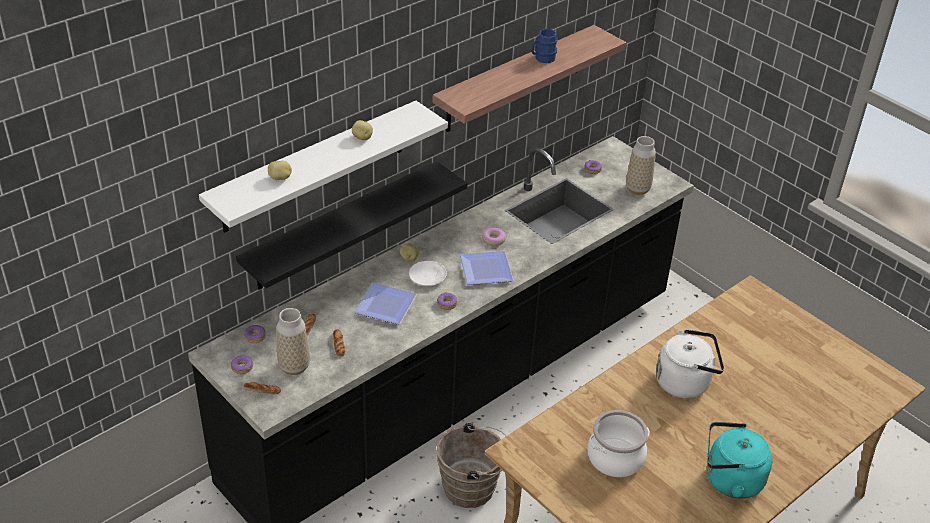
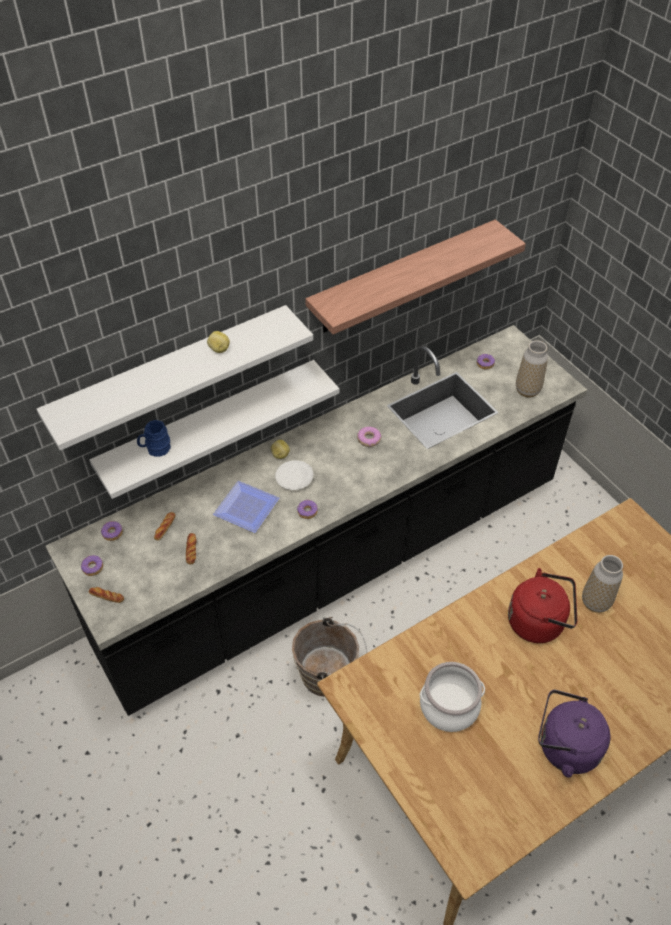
camera: 10 degrees right, 10 degrees up
(280, 178) = (123, 394): potato -> none
(294, 367) = (143, 572): vase -> vase (595, 602)
(342, 226) = (209, 424): black shelf -> white shelf
(488, 271) = (356, 476): plate -> none
(542, 58) = (431, 259): blue mug -> blue mug (155, 449)
(685, 382) = (539, 622): white kettle -> red kettle
(729, 480) = (564, 747): turquoise kettle -> purple kettle

